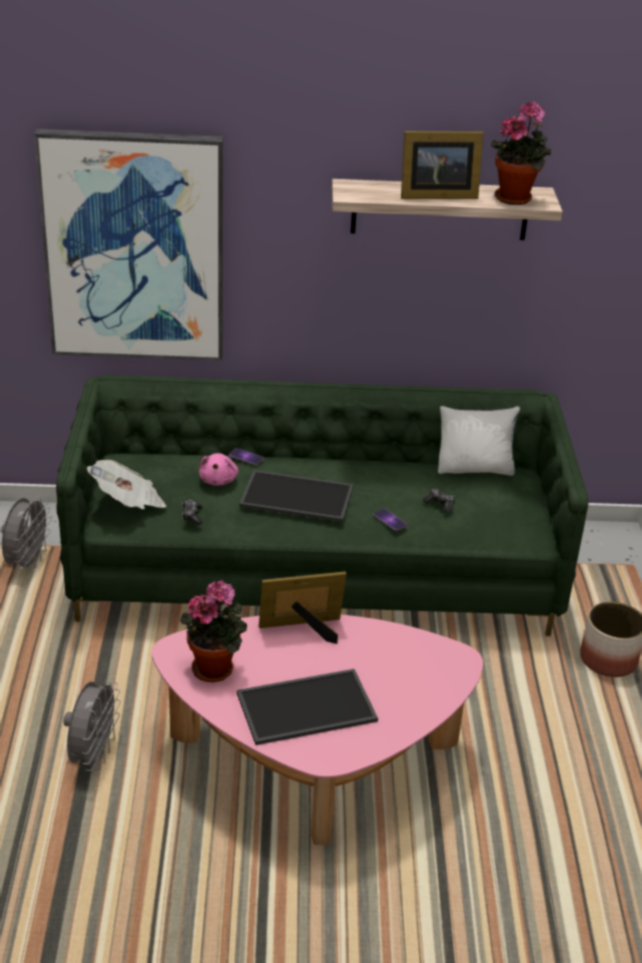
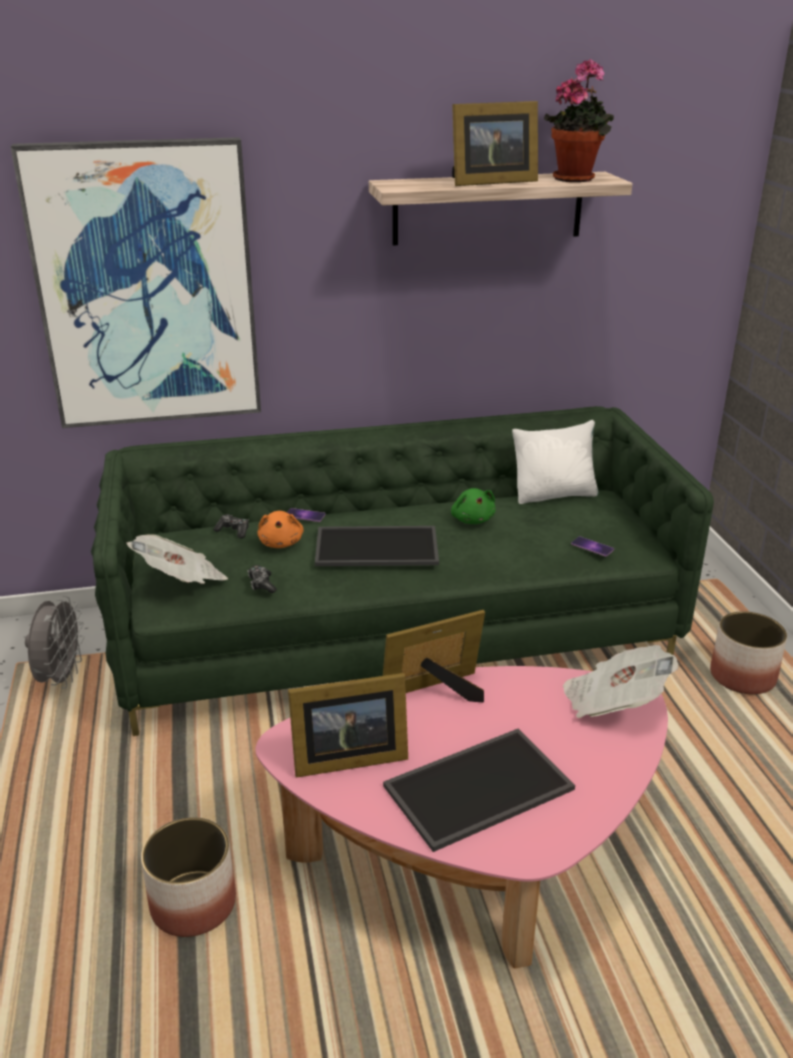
camera: 10 degrees left, 5 degrees down
(93, 755) = (193, 903): grey fan -> planter
(216, 668) = (345, 758): potted plant -> picture frame
(218, 480) = (281, 543): pink plush toy -> orange plush toy
(389, 482) = (472, 519): none -> green plush toy
(390, 520) = (489, 556): phone -> phone (592, 546)
(440, 504) = (536, 533): game controller -> game controller (233, 531)
(440, 662) = (613, 703): none -> newspaper

